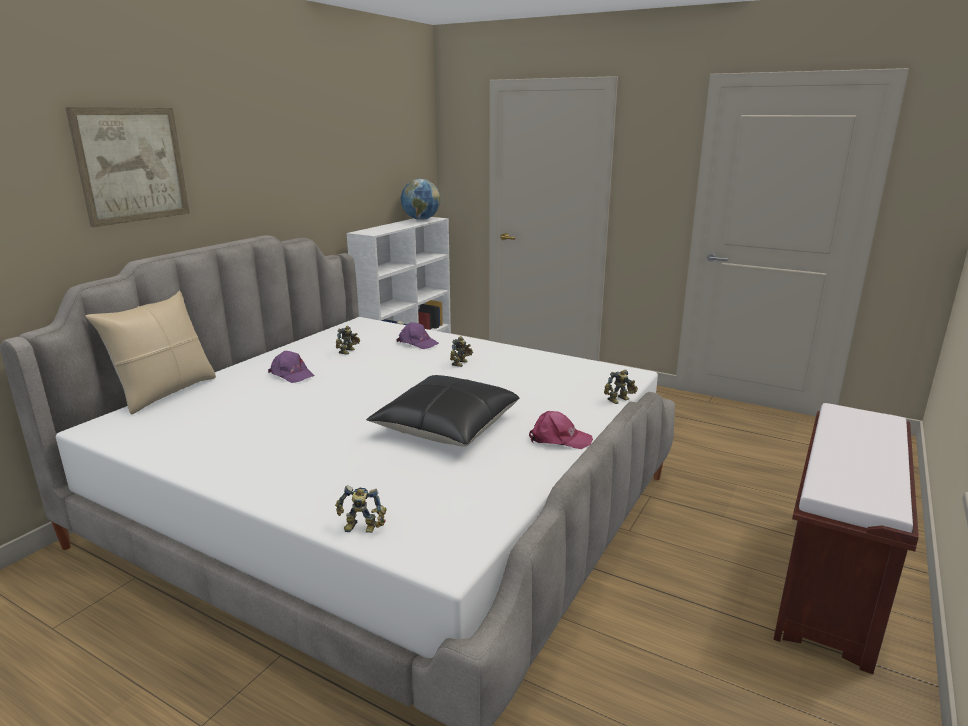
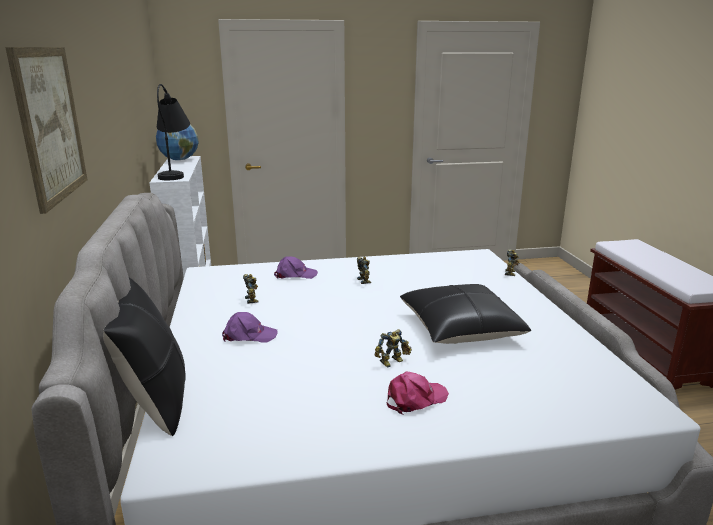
camera: 40 degrees left, 0 degrees up
(165, 392) = (155, 400): beige pillow -> black pillow
(361, 529) = (574, 419): toy robot -> toy robot (393, 362)
(382, 229) = (176, 174): none -> black table lamp
(559, 439) = (536, 309): pink cap -> pink cap (415, 399)

